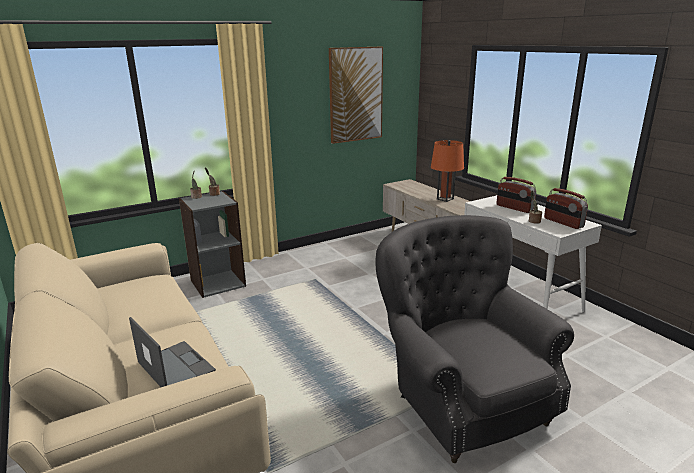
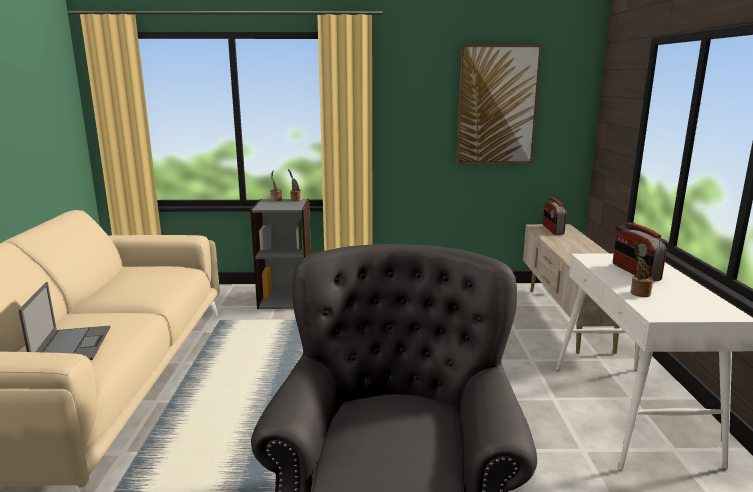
camera: 30 degrees right, 5 degrees down
(445, 199) = (585, 252): orange table lamp -> none
(563, 223) = (688, 304): radio -> radio (552, 230)

